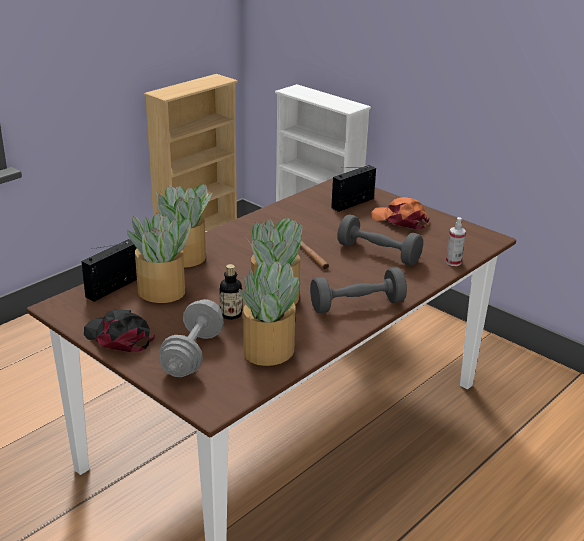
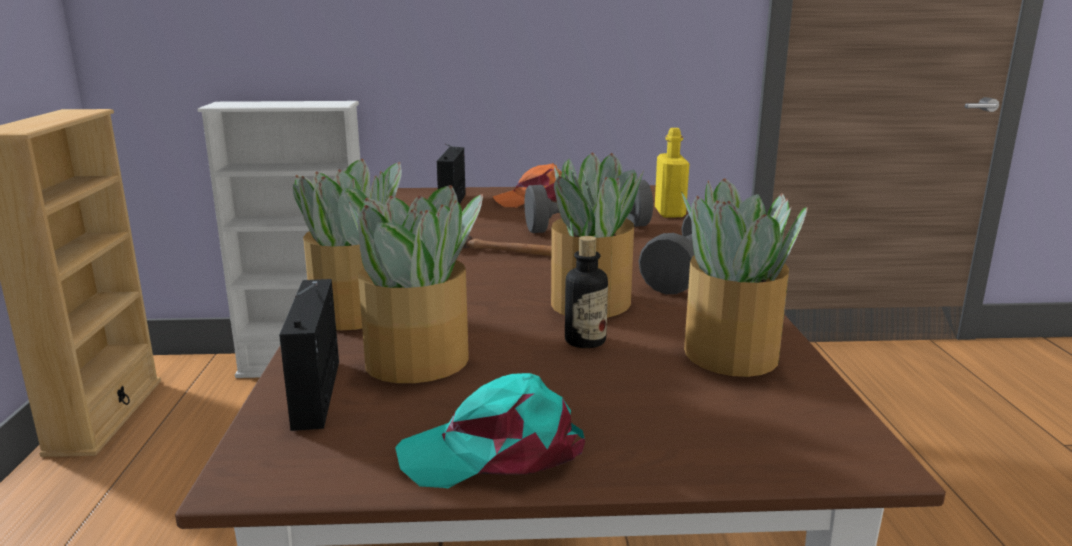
camera: 45 degrees left, 10 degrees down
(118, 337) = (495, 453): black cap -> turquoise cap
(193, 354) = (660, 409): grey dumbbell -> none
(453, 262) = (669, 213): spray bottle -> yellow bottle

